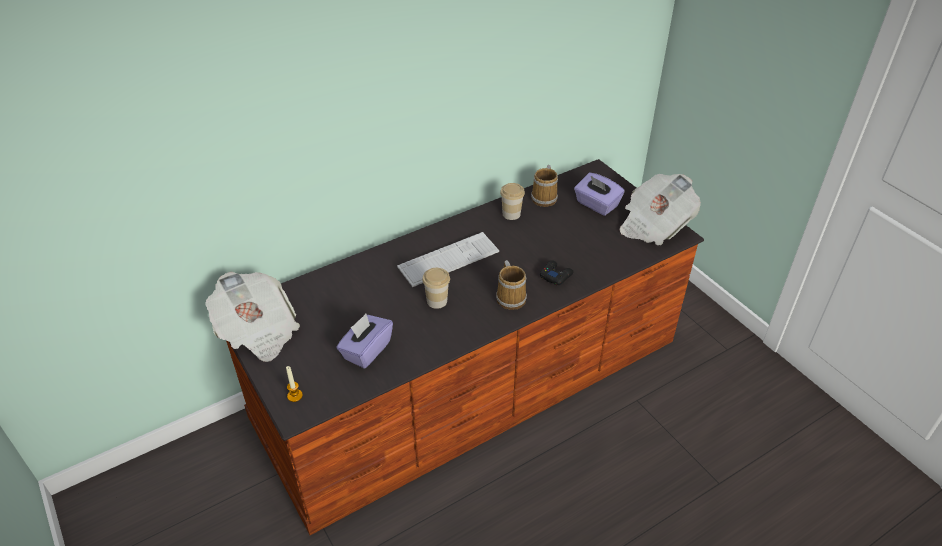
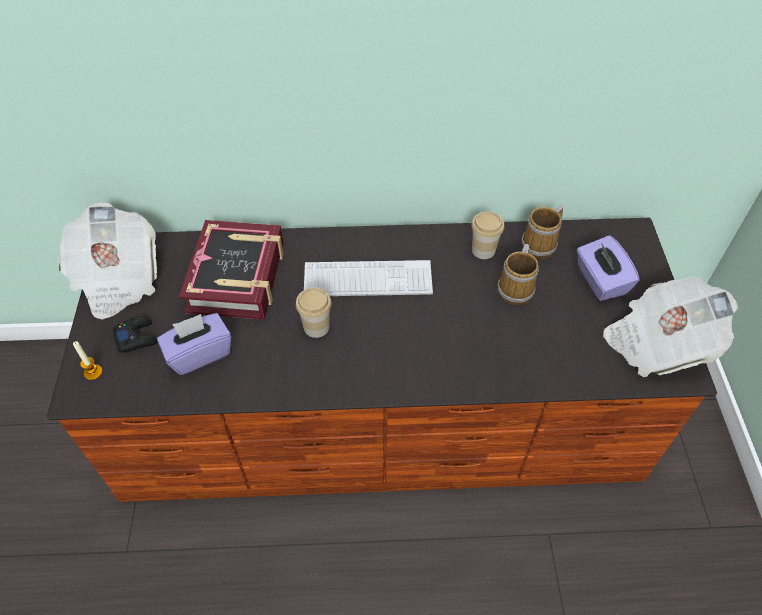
camera: 30 degrees right, 10 degrees up
(353, 294) = (237, 277): none -> book
(511, 297) = (402, 362): mug -> mug (517, 288)
(555, 275) = (477, 357): black game controller -> black game controller (136, 337)

